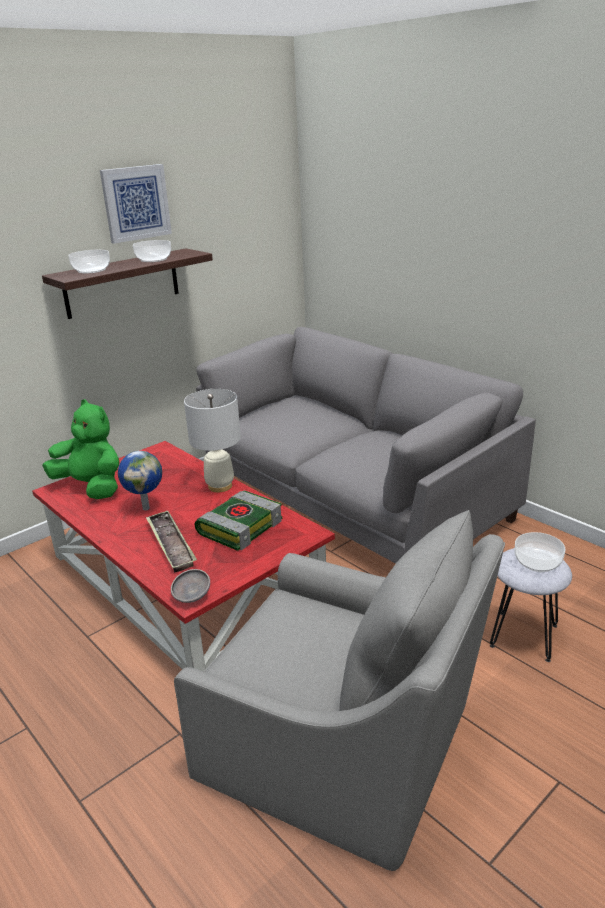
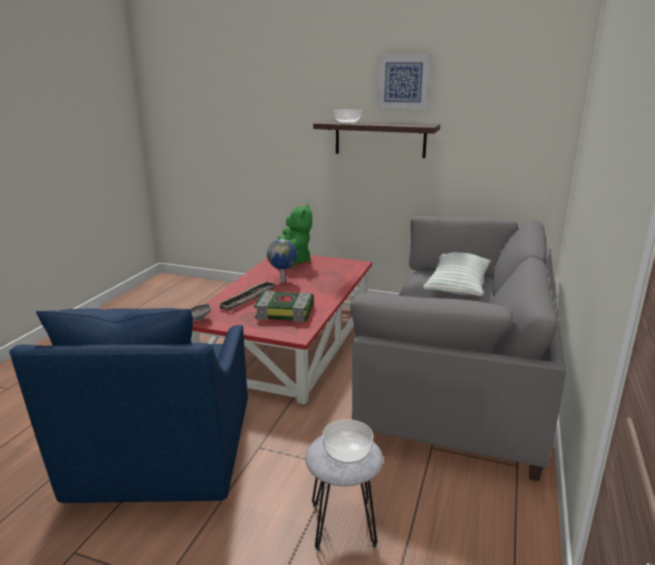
camera: 60 degrees right, 5 degrees down
(154, 259) = (394, 124): bowl -> none
(220, 486) = (330, 292): white table lamp -> none
(302, 417) = (457, 287): none -> pillow
(345, 749) = (161, 455): grey armchair -> blue armchair

